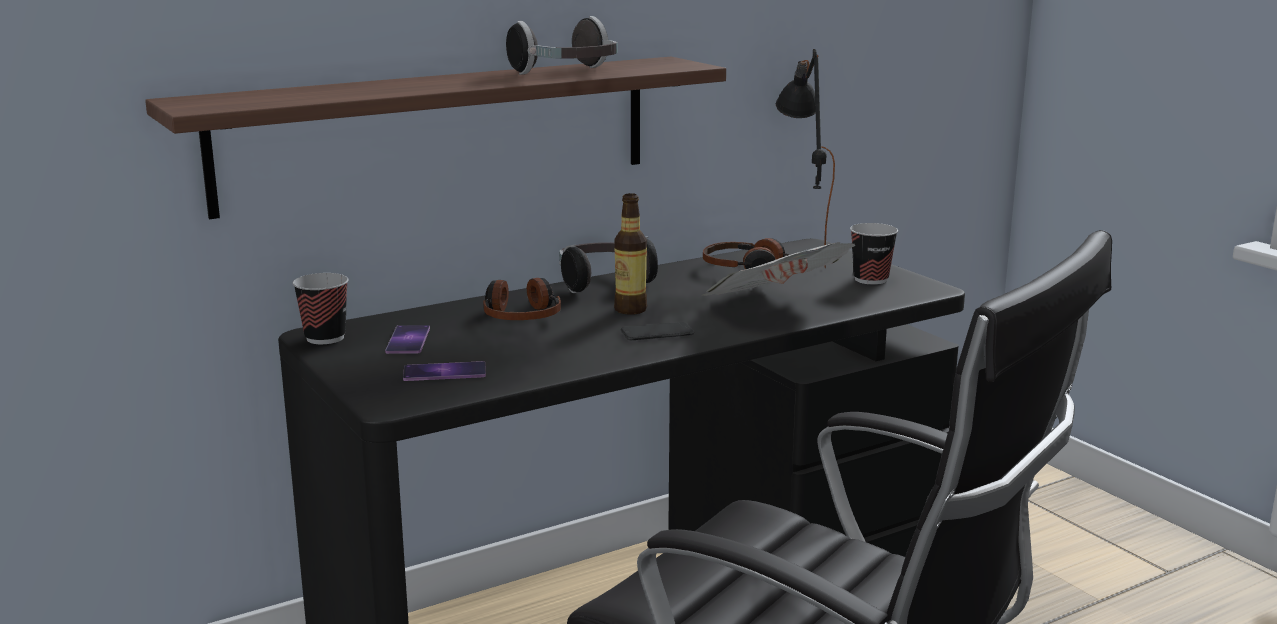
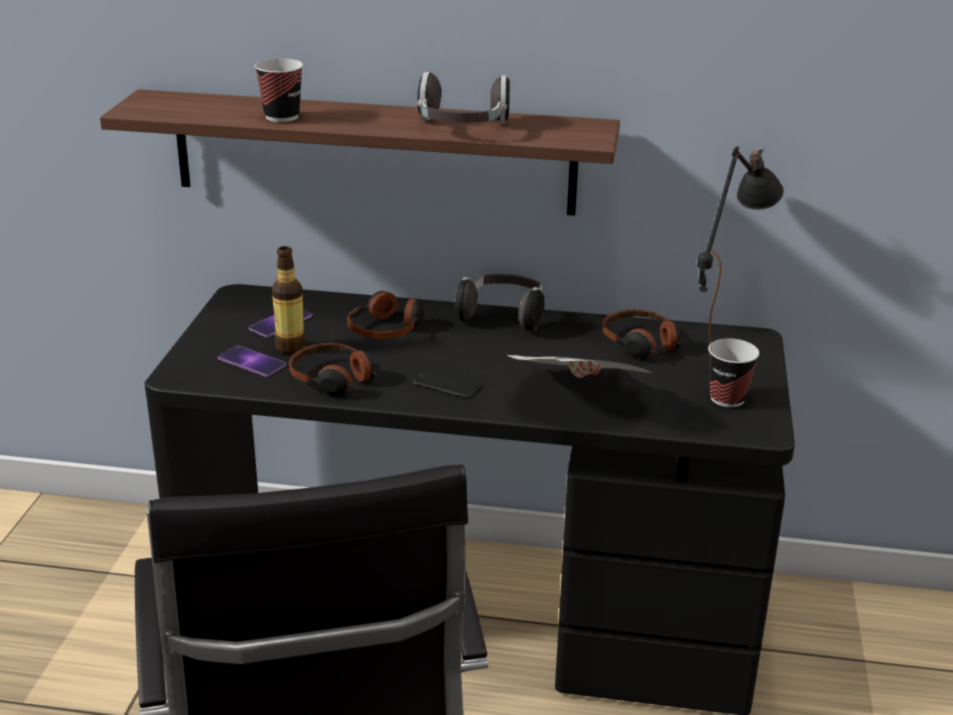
camera: 40 degrees right, 10 degrees up
(325, 338) = (239, 300): cup -> cup (282, 117)
(553, 359) = (334, 379): none -> headphones
(630, 309) = (471, 353): bottle -> bottle (290, 348)

